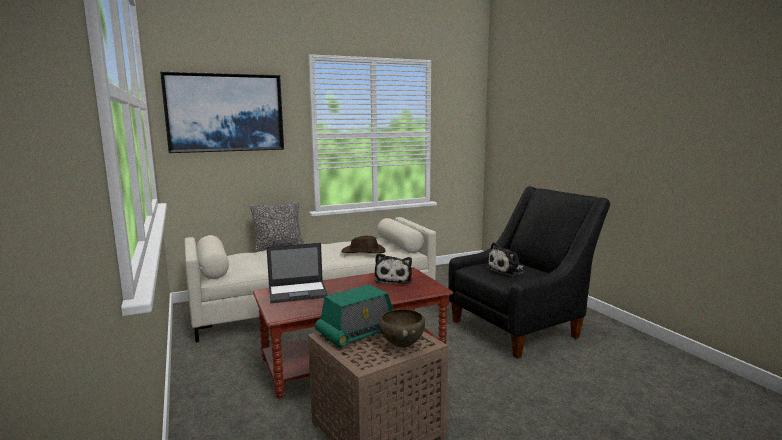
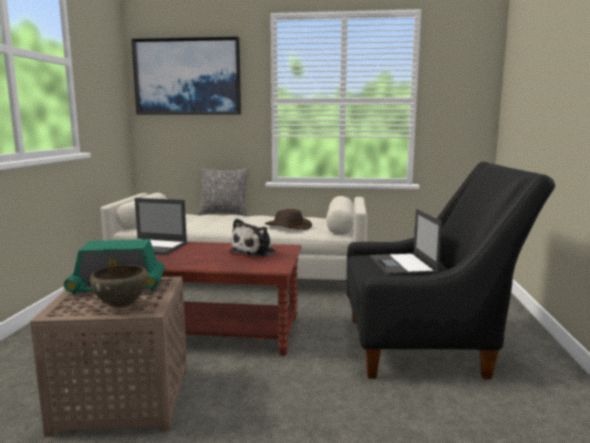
camera: 30 degrees right, 0 degrees up
(507, 270) = (403, 265): plush toy -> laptop

